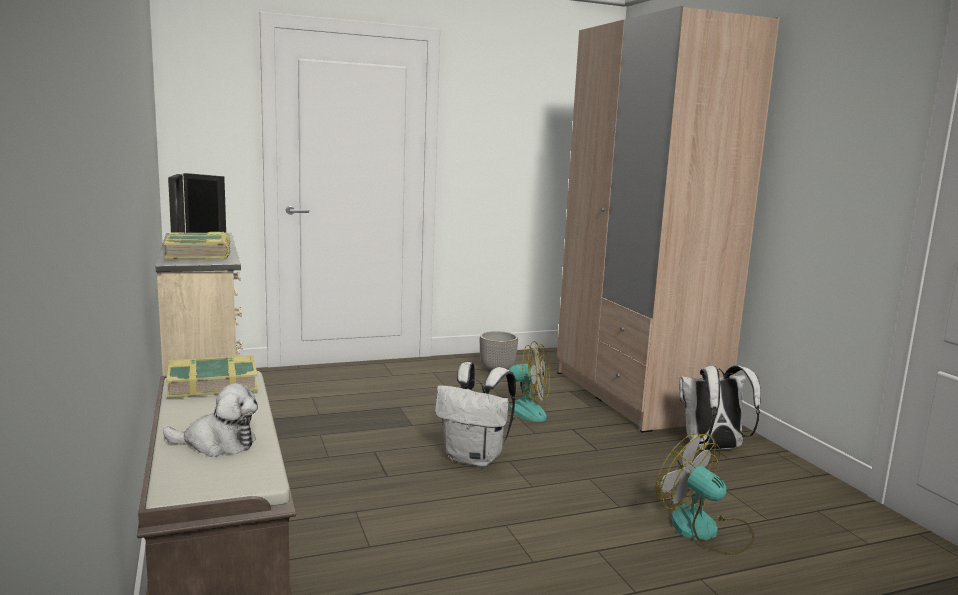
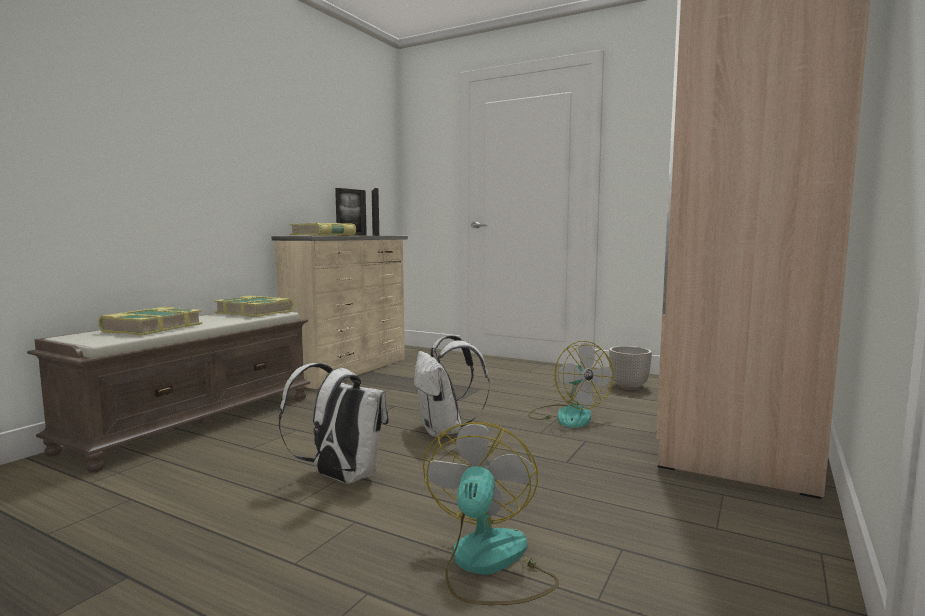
camera: 50 degrees right, 5 degrees down
(217, 444) = (152, 328): plush toy -> book
(712, 448) = (717, 511): white backpack -> white backpack (340, 478)

